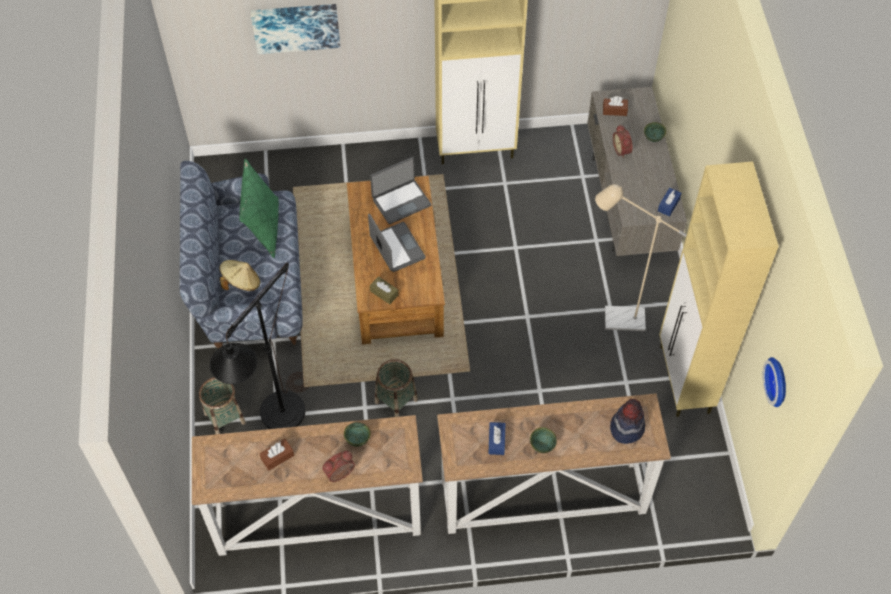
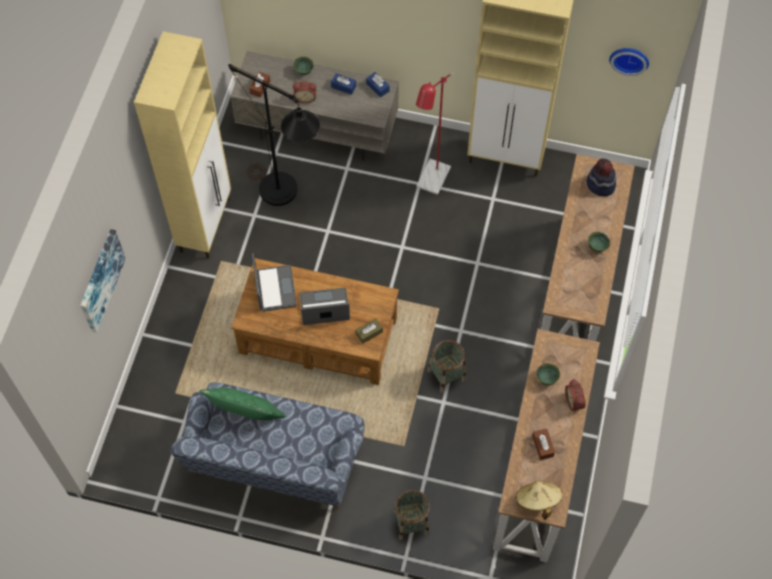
camera: 70 degrees left, 5 degrees up
(241, 283) = (302, 452): beige hat -> beige hat (537, 501)
(276, 423) = (432, 479): black floor lamp -> black floor lamp (286, 196)
(496, 441) = (582, 277): blue tissue box -> blue tissue box (343, 86)
(616, 319) = (431, 183): beige floor lamp -> red floor lamp

